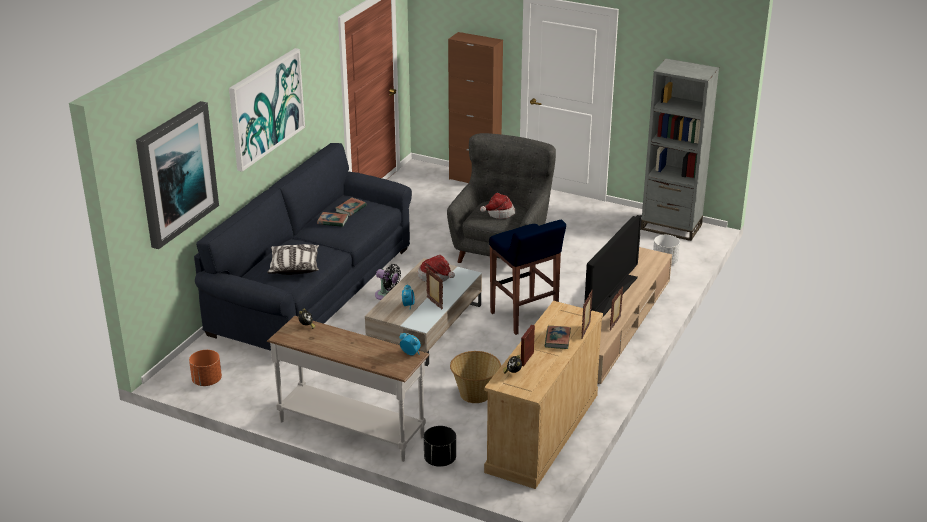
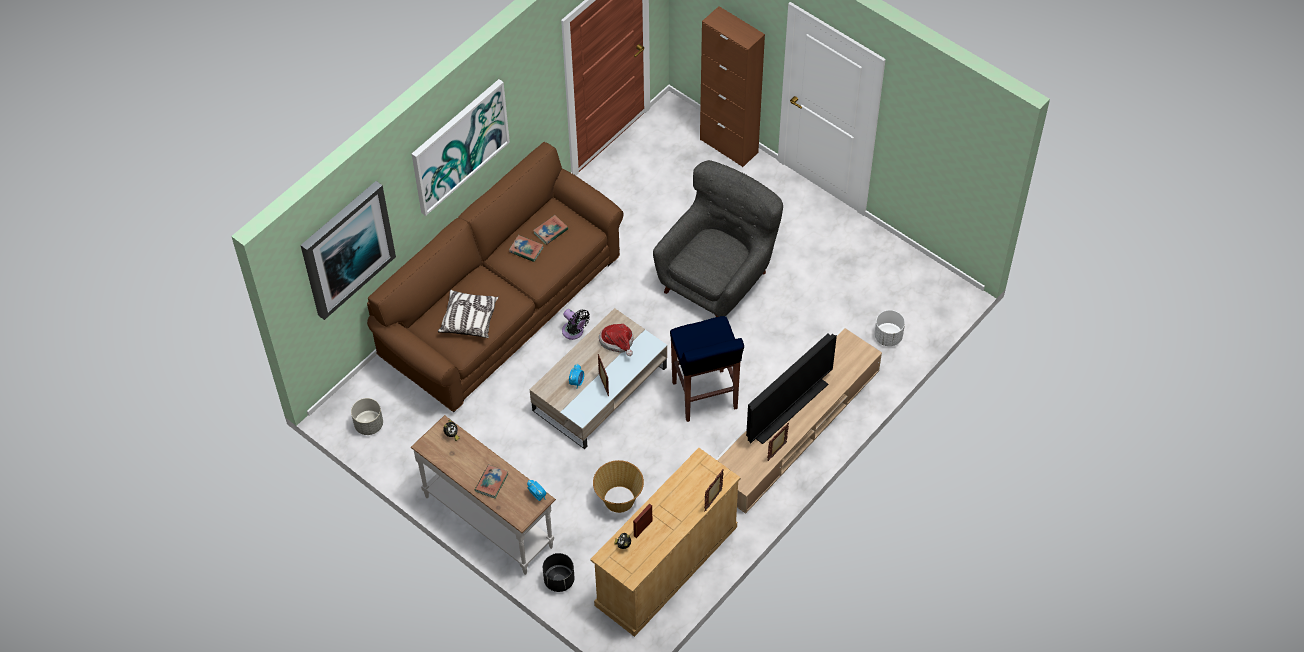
camera: 15 degrees right, 25 degrees up
(207, 381) = (369, 424): orange planter -> grey planter
(313, 290) = (501, 307): blue sofa -> brown sofa
(498, 213) = (711, 257): hat -> none
(557, 339) = (681, 507): book -> book (491, 482)
(671, 227) = (920, 278): grey bookcase -> none

